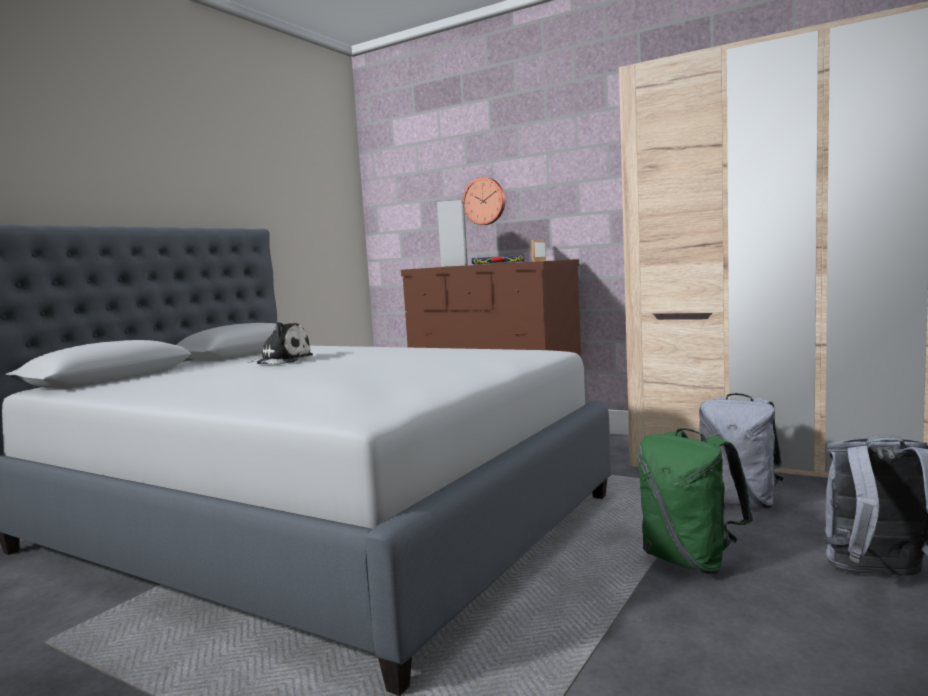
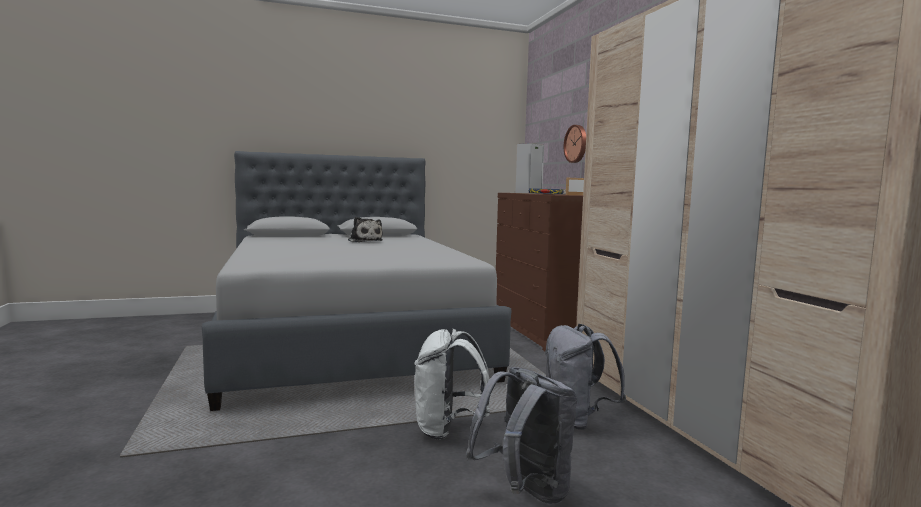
camera: 40 degrees right, 0 degrees up
(690, 561) = (448, 429): green backpack -> white backpack

